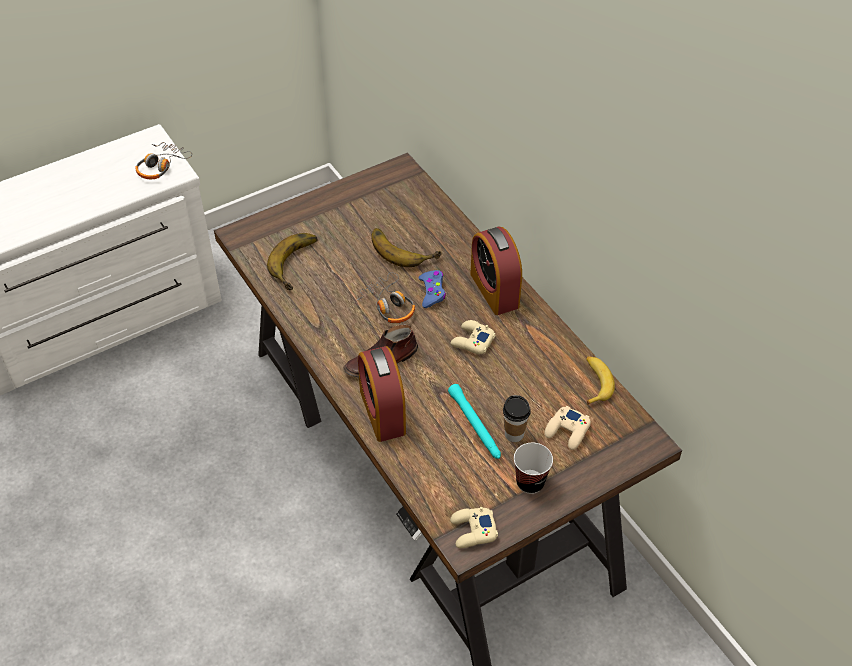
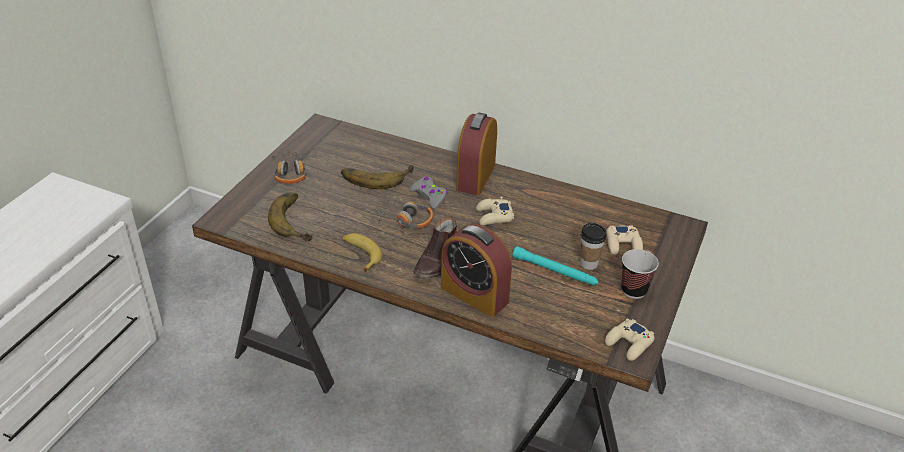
camera: 35 degrees left, 10 degrees down
(161, 166) = (84, 202): headphones -> headphones (292, 171)
(432, 292) = (429, 196): blue game controller -> grey game controller
(494, 290) = (476, 177): alarm clock -> alarm clock turned 75 degrees clockwise
(595, 383) = (608, 205): banana -> banana (361, 254)

